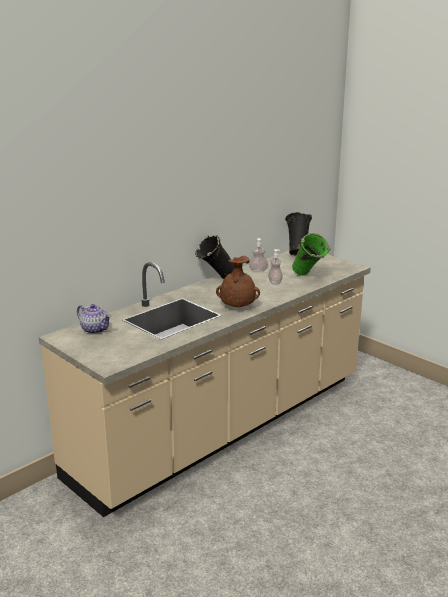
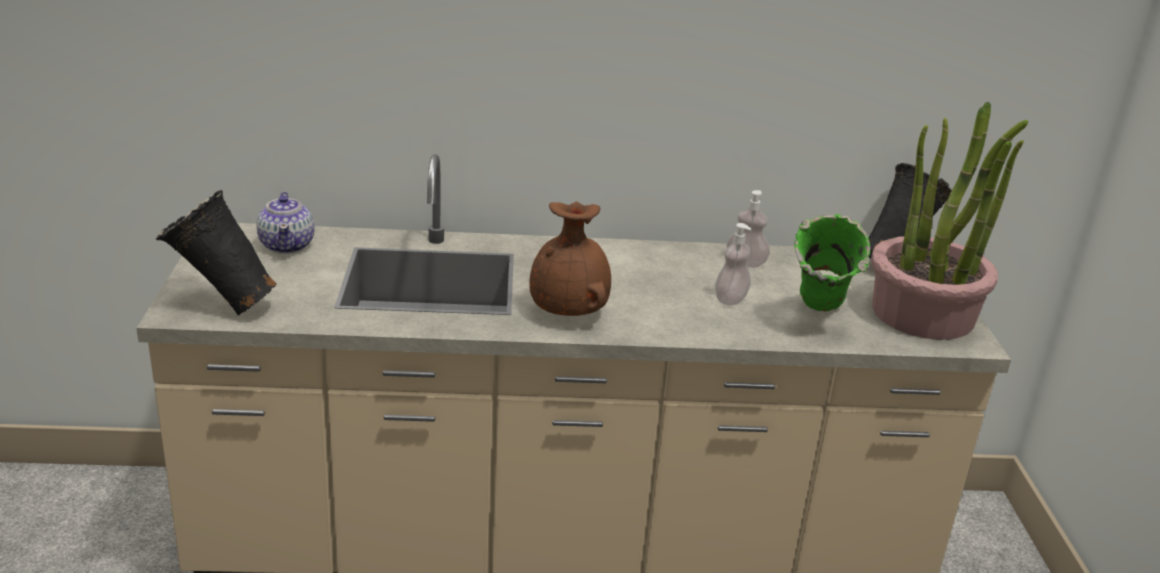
camera: 40 degrees right, 5 degrees up
(215, 280) = (631, 248): black vase -> black vase (220, 306)
(330, 264) = (923, 314): none -> potted plant

